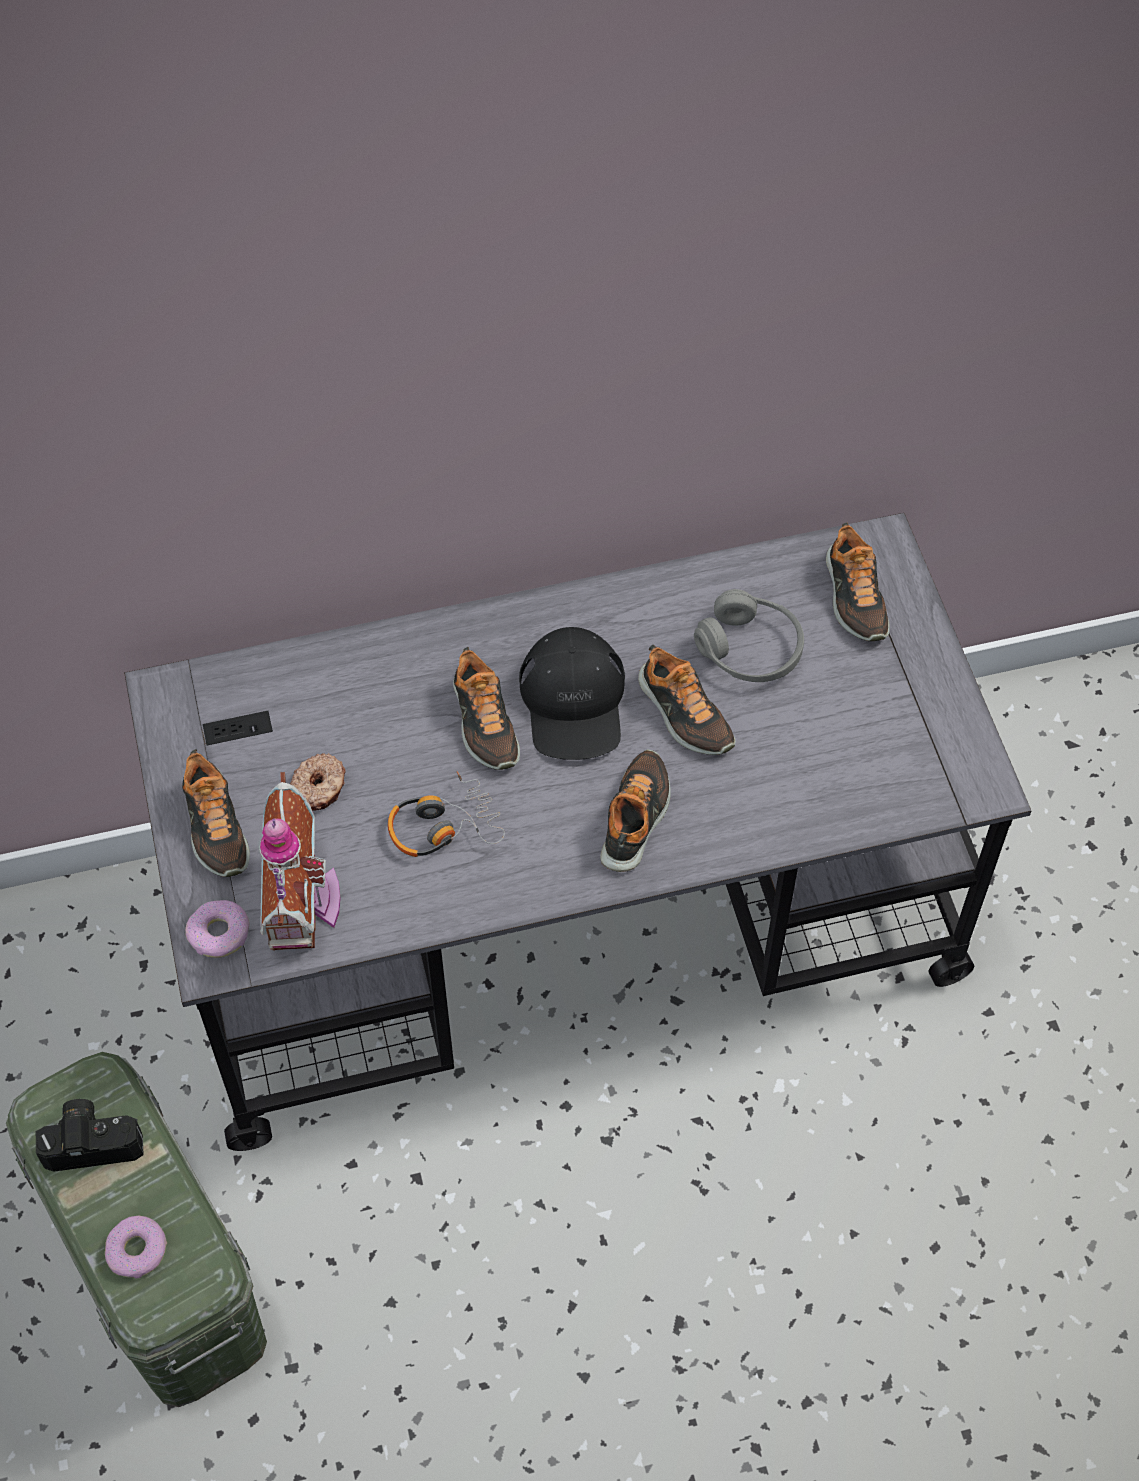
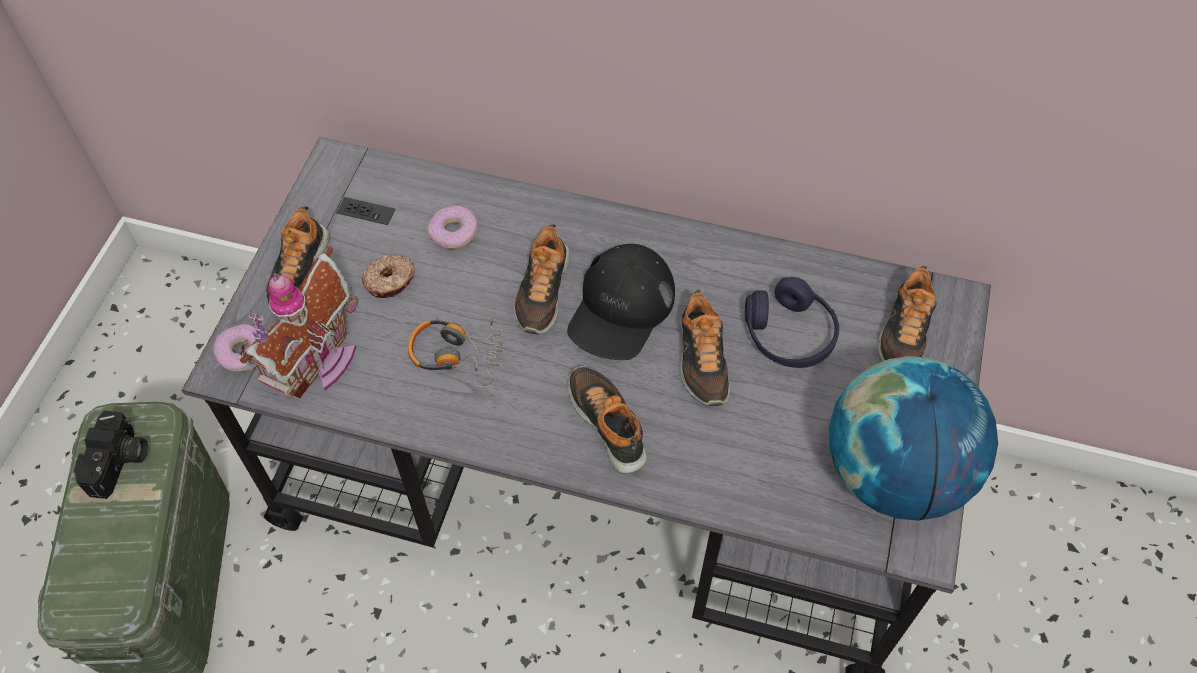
camera: 30 degrees right, 0 degrees up
(94, 1140) = (120, 463): camera -> camera turned 75 degrees clockwise
(137, 1250) = (90, 559): donut -> donut (454, 233)
(636, 818) = (608, 423): shoe -> shoe turned 75 degrees counterclockwise
(750, 649) = (789, 334): grey headphones -> purple headphones
(922, 733) = (894, 473): none -> globe

